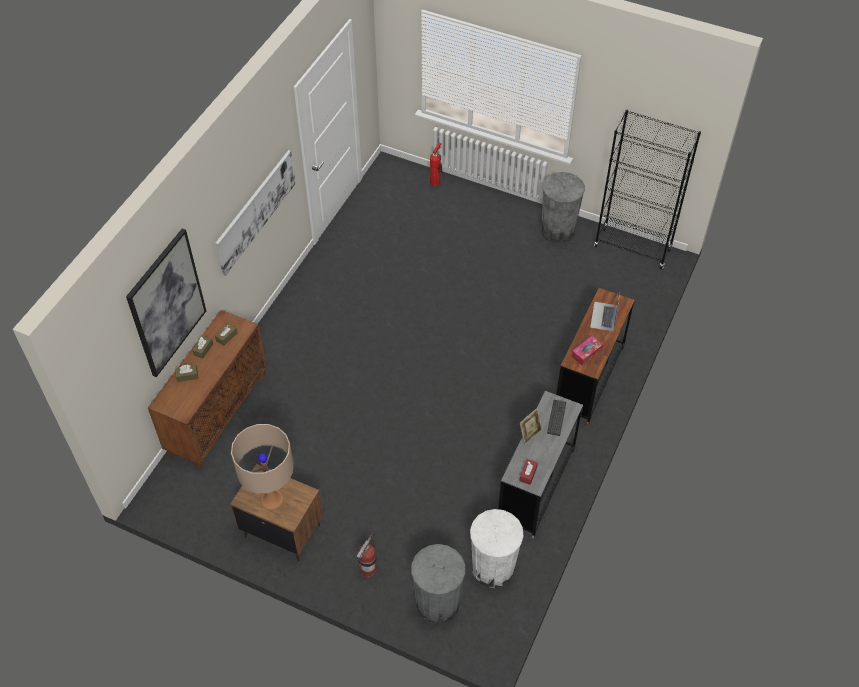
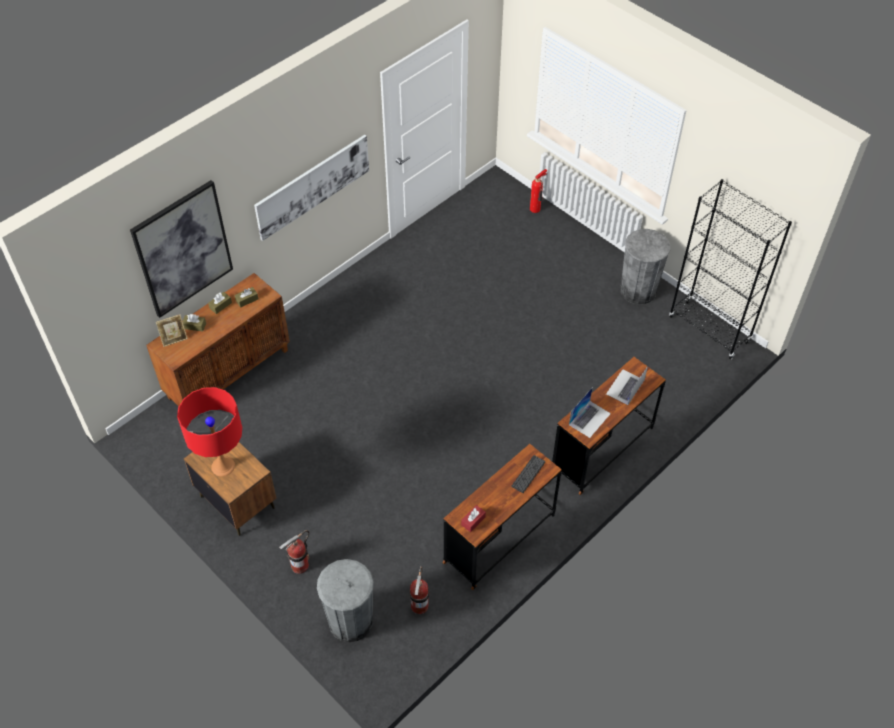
camera: 20 degrees right, 0 degrees up
(272, 499) = (223, 466): beige table lamp -> red table lamp
(493, 568) = (419, 606): white trash can -> fire extinguisher
(530, 434) = (493, 482): picture frame -> picture frame (174, 339)
(536, 486) = (499, 538): grey desk -> brown desk
(586, 353) = (589, 419): tissue box -> laptop

